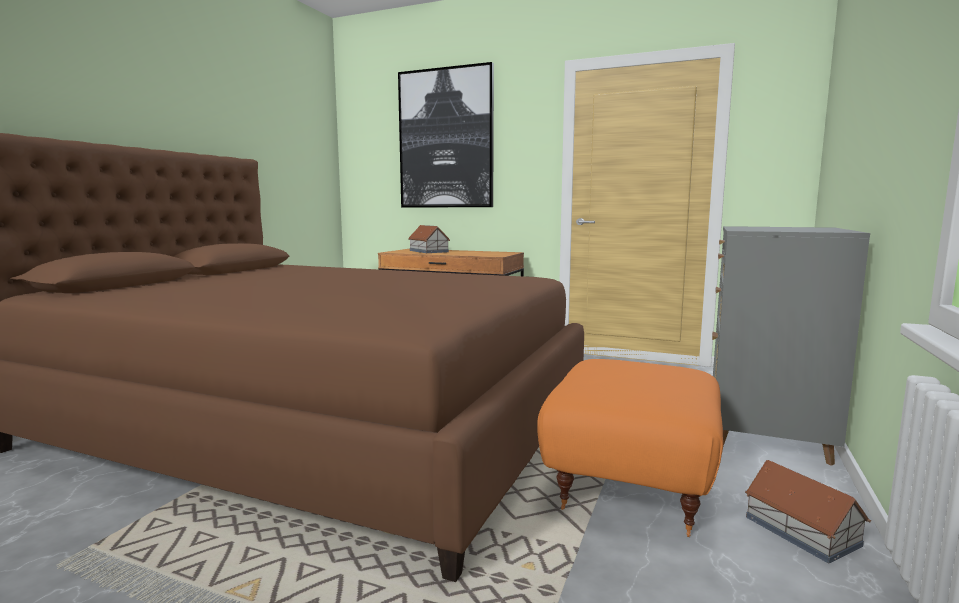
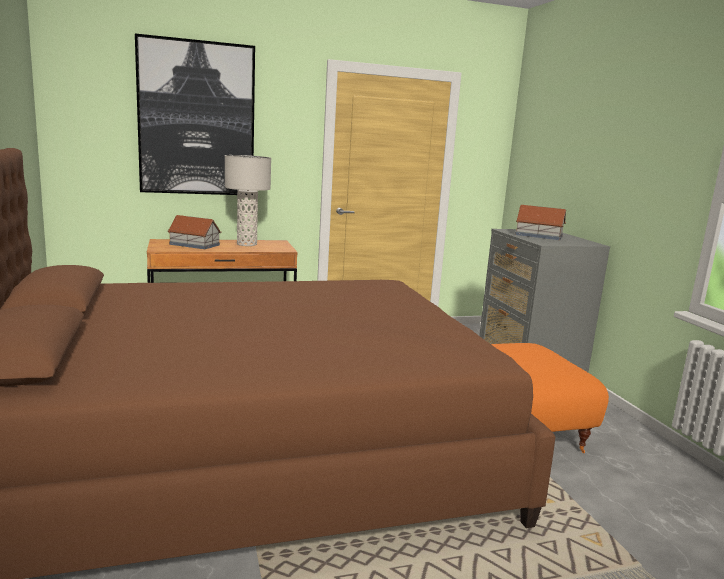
camera: 40 degrees left, 5 degrees up
(474, 252) = (246, 244): none -> white table lamp
(801, 530) = (614, 431): toy house -> toy house (538, 235)

